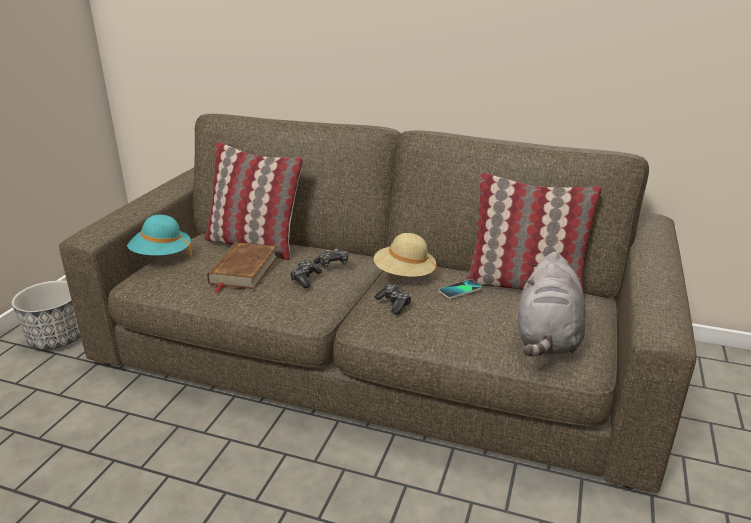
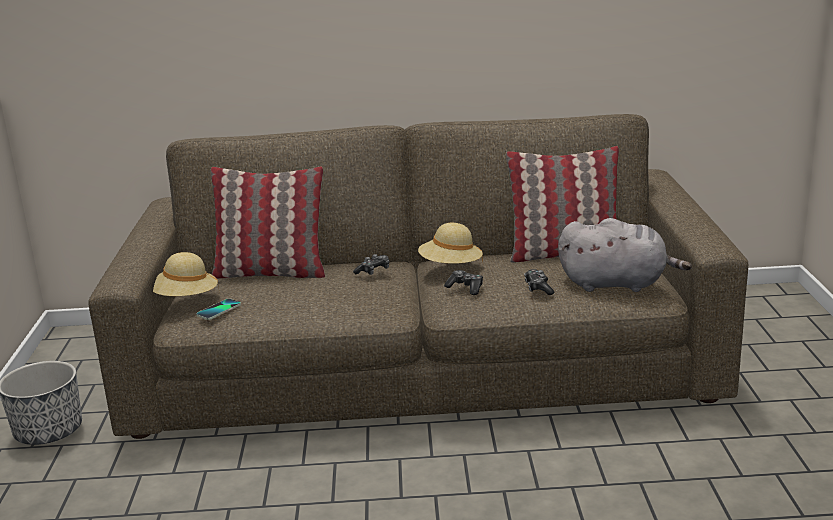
camera: 20 degrees left, 5 degrees down
(161, 255) = (185, 299): turquoise hat -> beige hat
(243, 270) = (293, 292): brown book -> none
(305, 279) = (362, 286): game controller -> game controller (538, 288)
(460, 290) = (516, 265): phone -> phone (219, 310)
(547, 338) = (617, 284): grey plush toy -> grey plush toy turned 75 degrees counterclockwise

